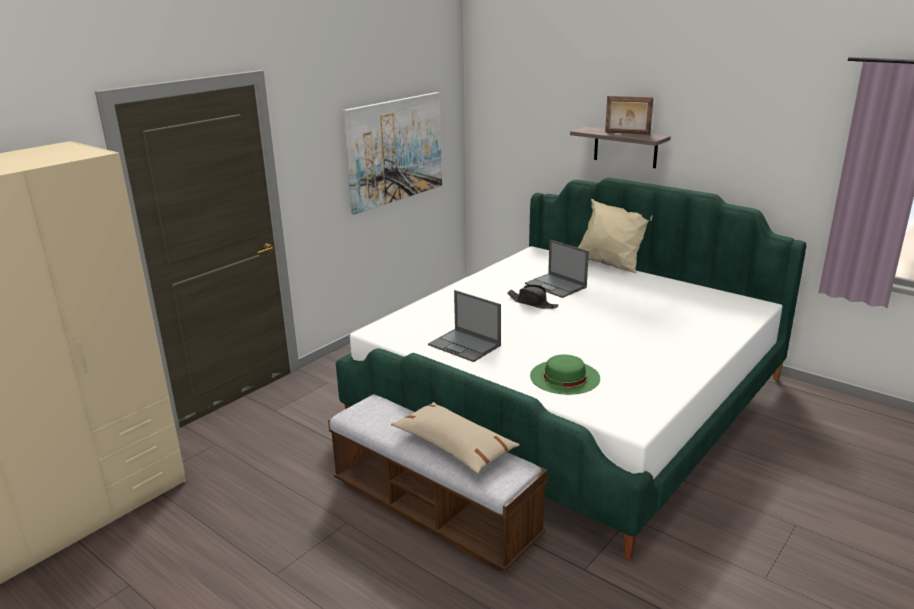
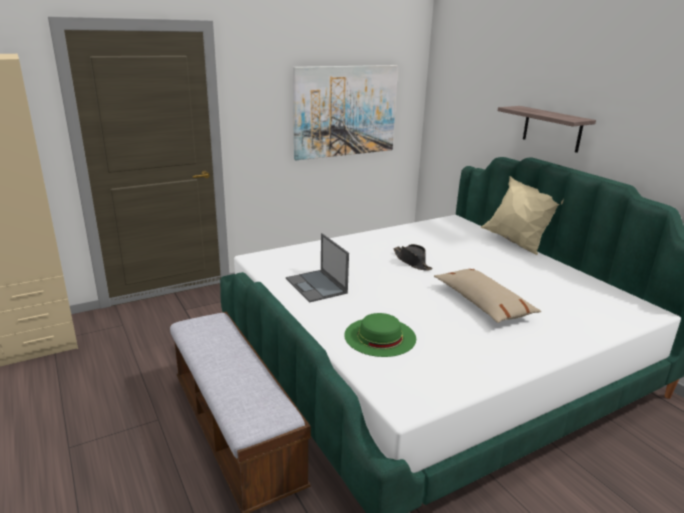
camera: 20 degrees right, 0 degrees up
(454, 446) = (242, 377): beige pillow -> beige pillow (482, 303)
(556, 286) = (448, 251): laptop -> none
(627, 133) = (552, 113): picture frame -> none

